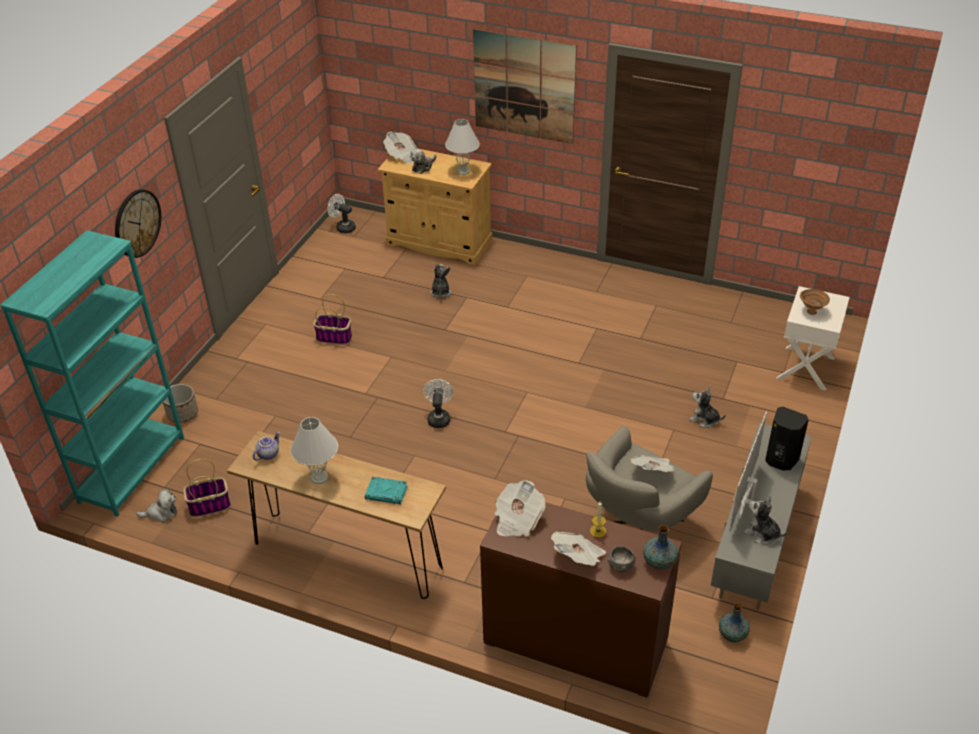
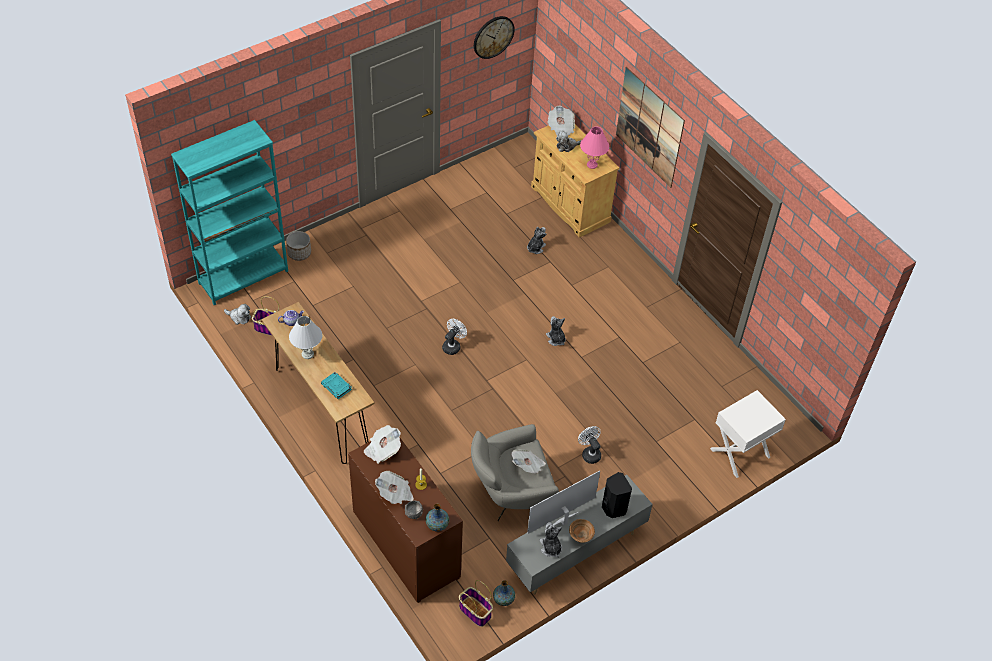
camera: 30 degrees right, 10 degrees up
(137, 223) = (303, 120): wall clock -> wall clock (493, 37)
(335, 337) = (435, 246): basket -> basket (475, 612)
(343, 227) = (513, 155): white fan -> white fan (589, 453)
(463, 171) = (591, 165): white table lamp -> pink table lamp
(704, 419) = (627, 449): plush toy -> plush toy (556, 339)
(811, 311) = (744, 414): brown bowl -> brown bowl (580, 538)

